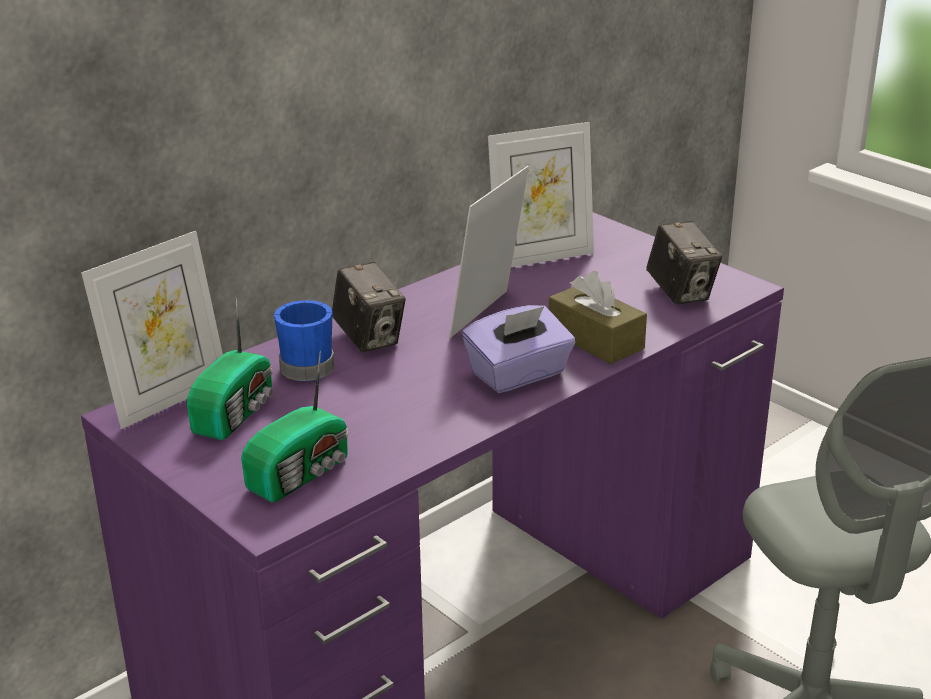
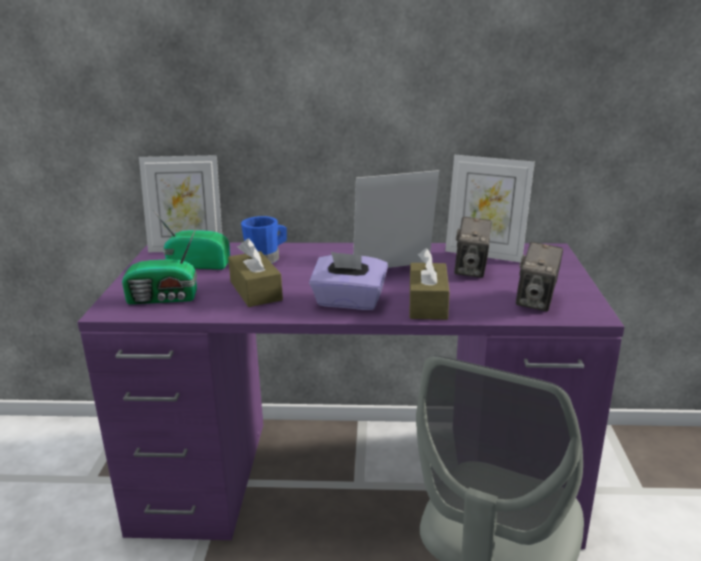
camera: 45 degrees right, 5 degrees down
(237, 412) = (197, 264): radio -> radio turned 150 degrees counterclockwise
(369, 338) = (315, 257): camera -> camera (471, 270)
(391, 410) = (255, 291): none -> brown tissue box

